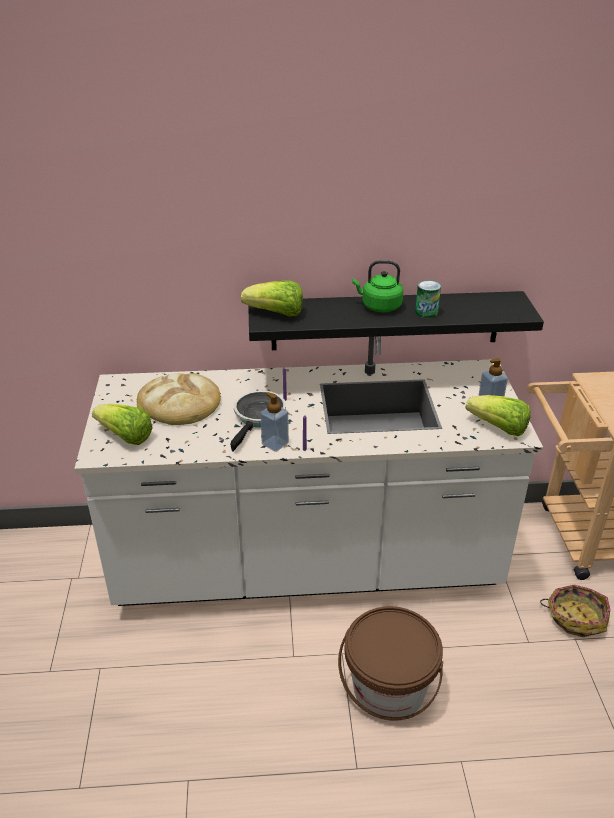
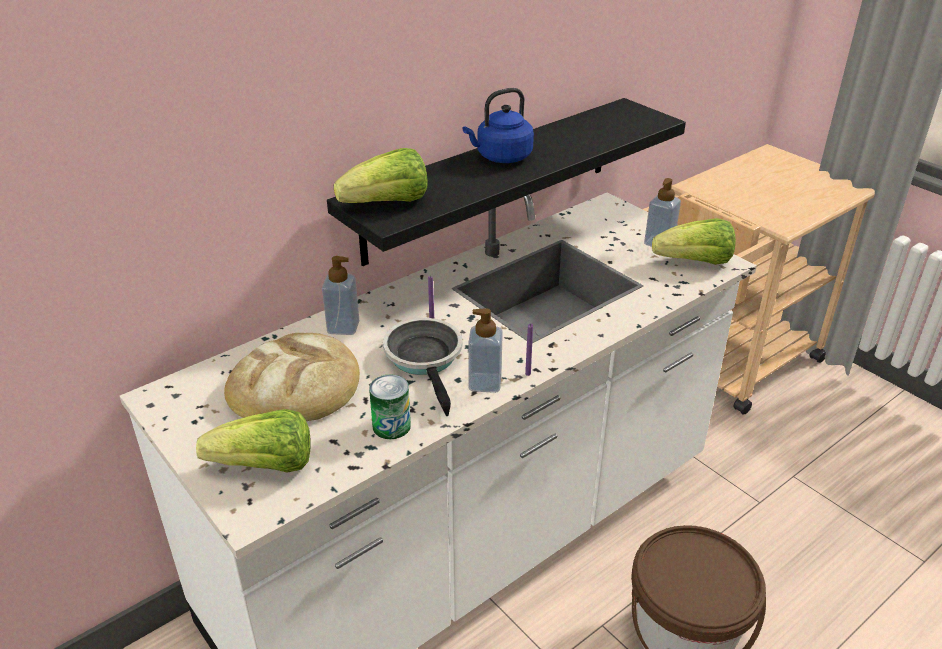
camera: 35 degrees left, 0 degrees up
(236, 382) = (343, 327): none -> soap dispenser
(379, 306) = (501, 157): green kettle -> blue kettle
(426, 312) = (561, 148): can -> can (391, 426)
(575, 617) = (774, 454): basket -> none

